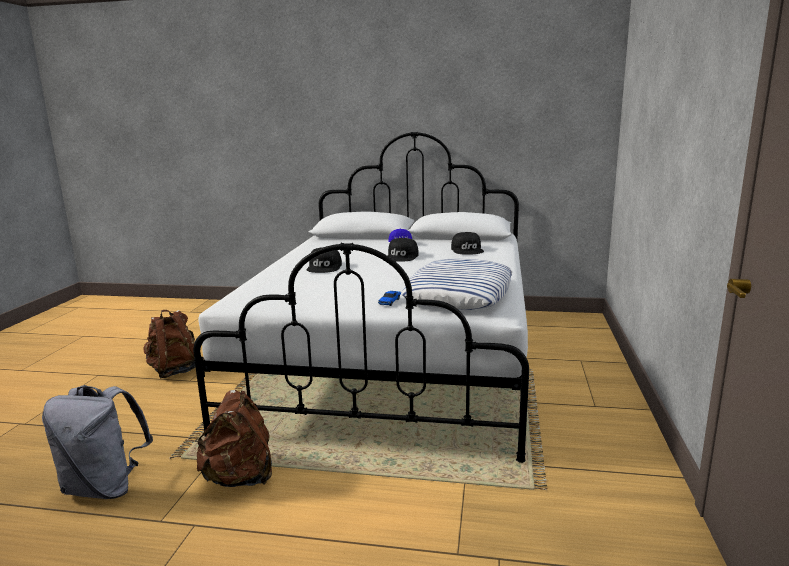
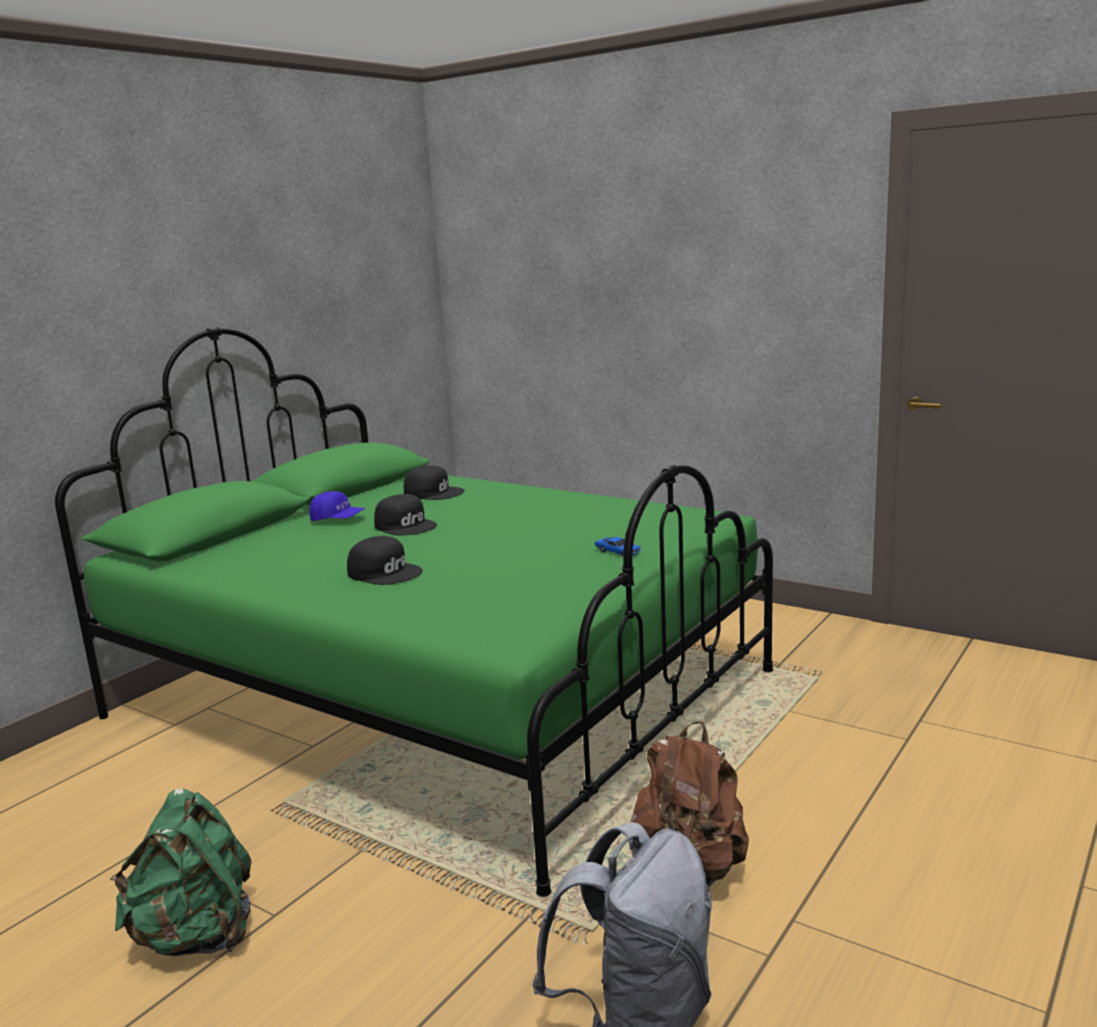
camera: 65 degrees left, 0 degrees up
(175, 371) = (196, 936): brown backpack -> green backpack
(395, 360) = (438, 694): white bed -> green bed
(459, 293) = (625, 520): pillow -> none

